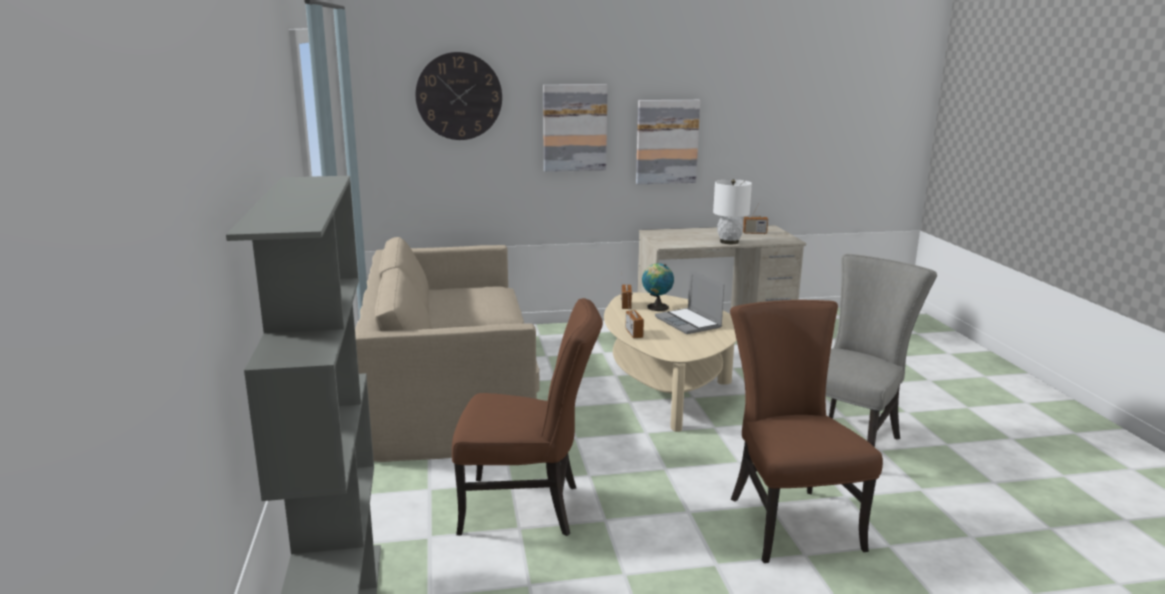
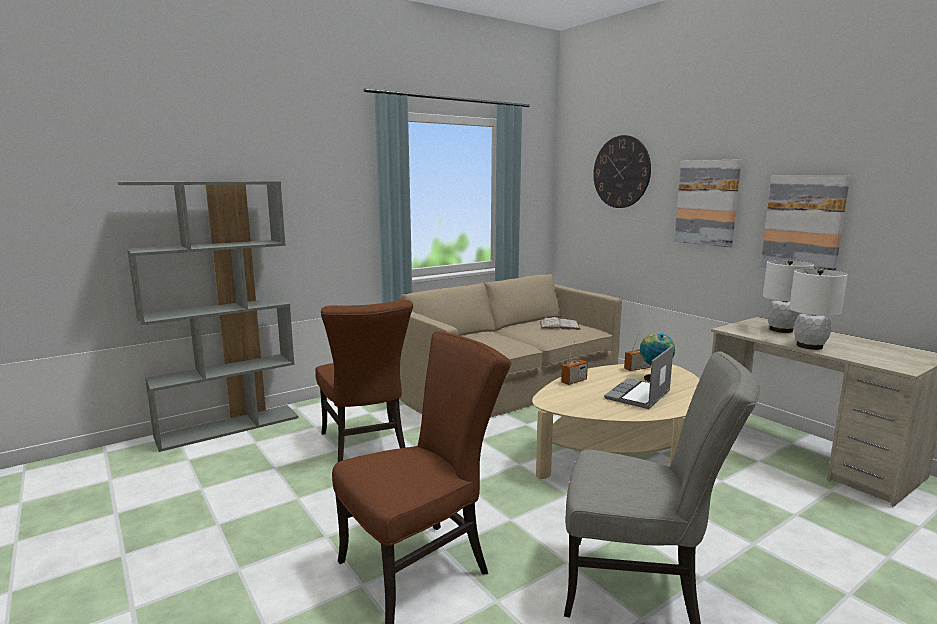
camera: 65 degrees right, 5 degrees down
(463, 295) = (559, 325): none -> white book
(683, 235) = (781, 330): none -> white table lamp
(754, 233) = (880, 351): radio -> none

